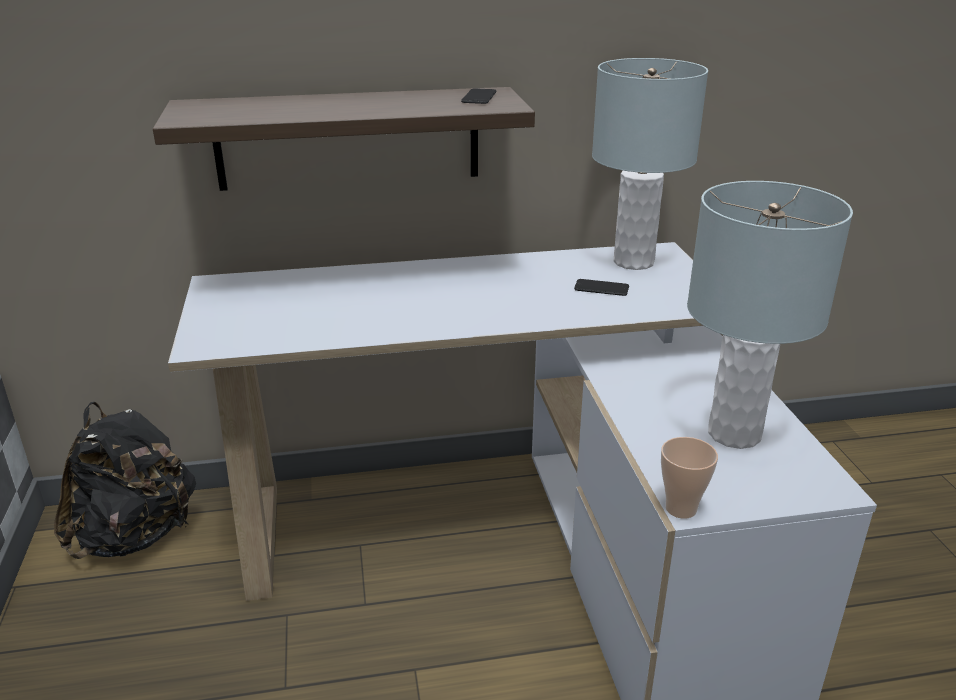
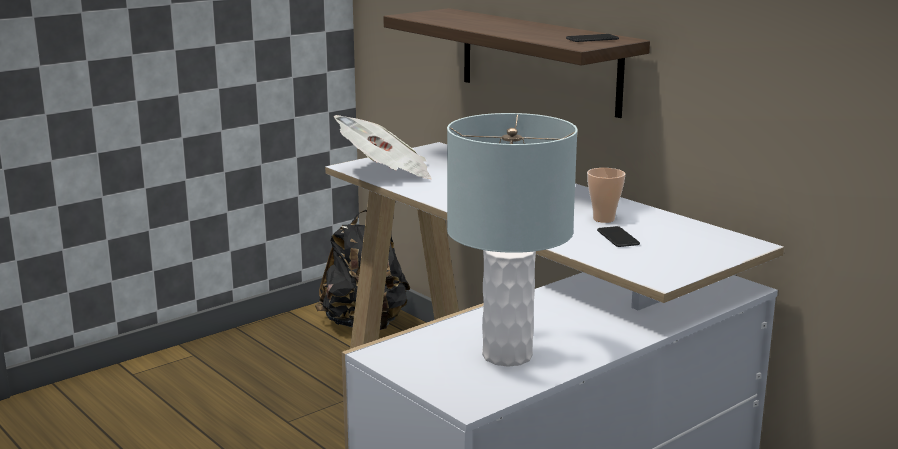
camera: 60 degrees right, 10 degrees down
(260, 334) = (386, 173): none -> newspaper
(634, 262) = (698, 239): grey table lamp -> none
(681, 508) = (373, 351): cup -> cup (603, 219)

